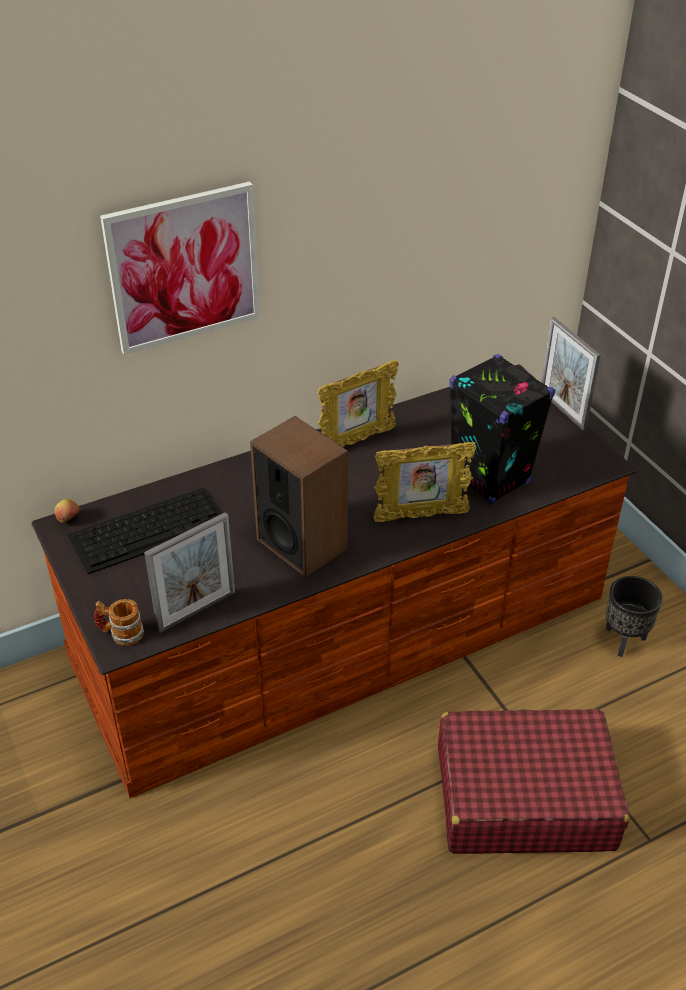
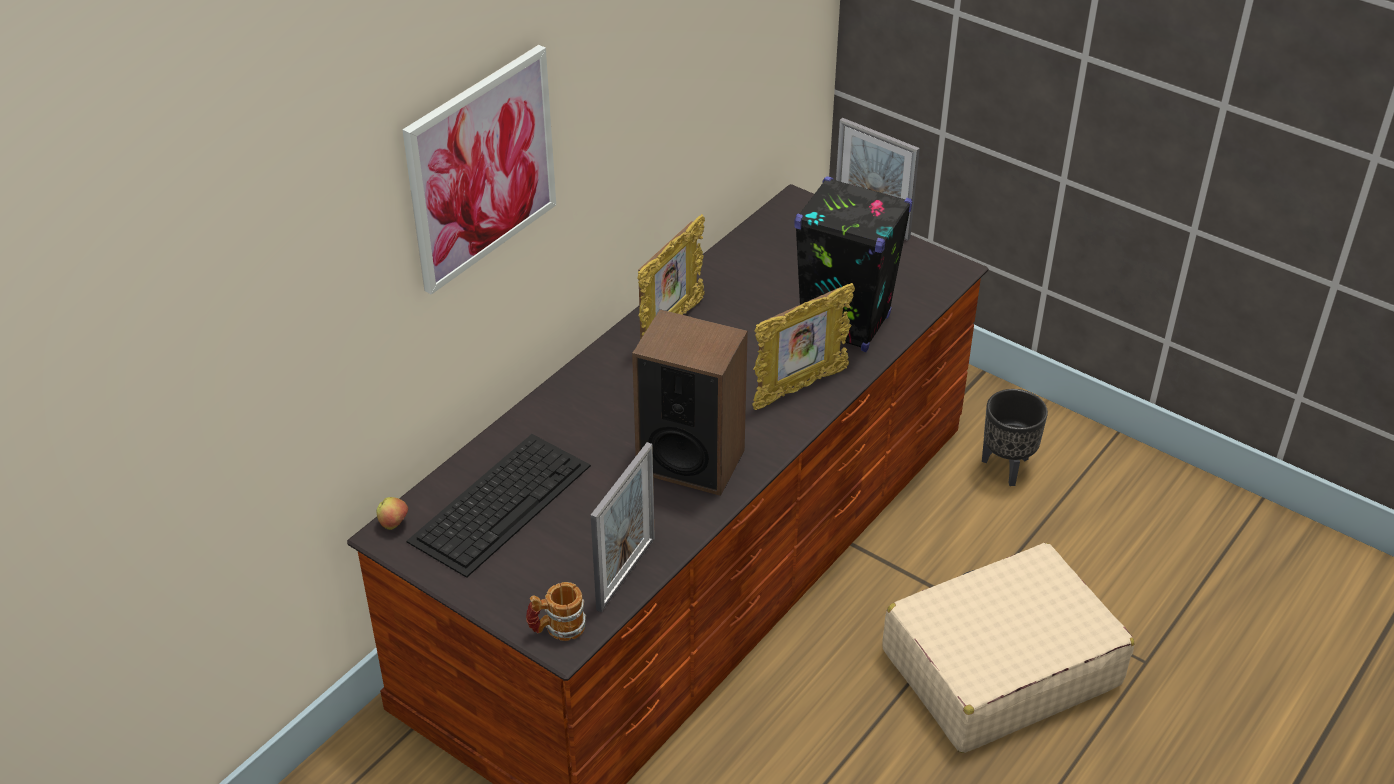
camera: 25 degrees left, 0 degrees up
(523, 796) = (999, 667): red suitcase -> beige suitcase

